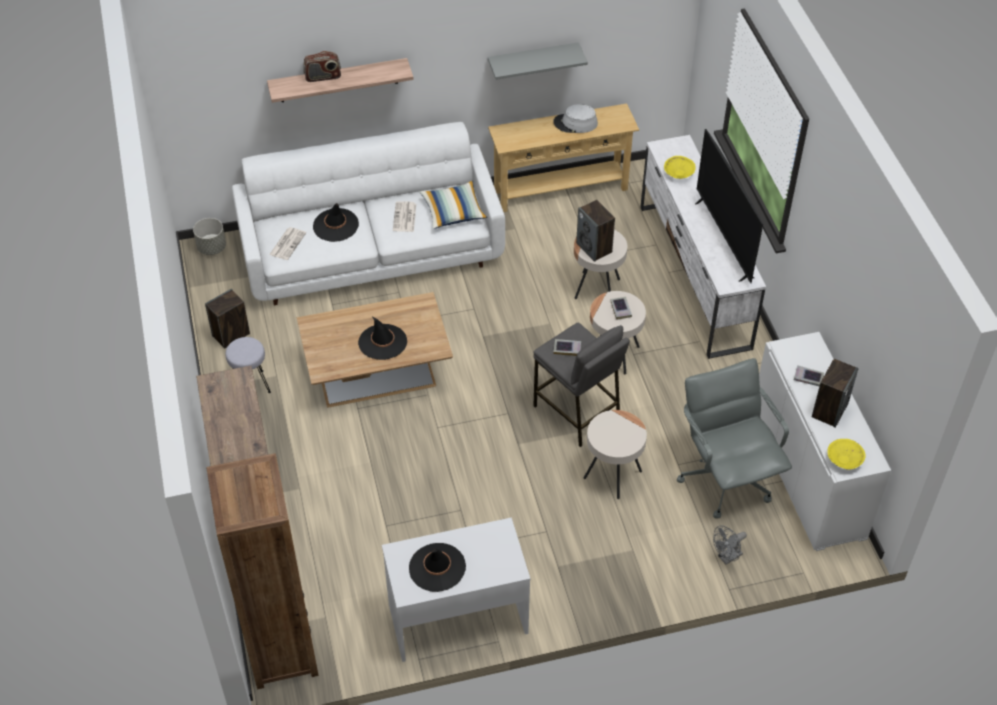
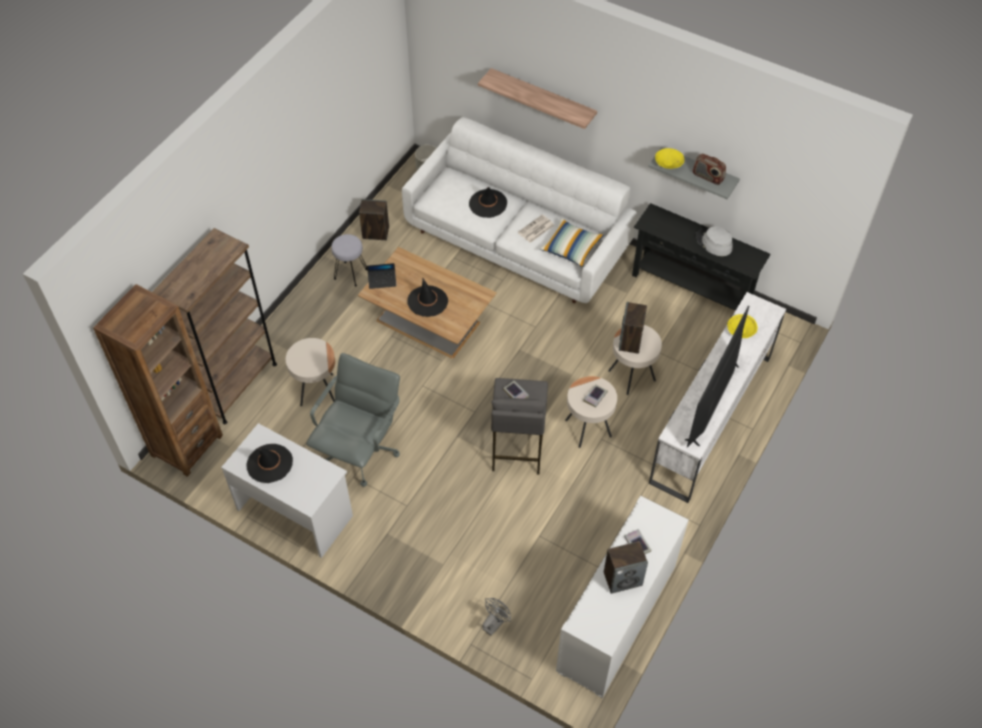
camera: 45 degrees right, 5 degrees up
(287, 243) = (446, 195): newspaper -> none
(319, 355) = (382, 281): none -> laptop
(323, 77) = (527, 88): radio -> radio (707, 177)
(560, 189) = (691, 288): beige console table -> black console table
(612, 475) = (489, 506): beige side table -> beige side table (317, 390)
(726, 478) = (559, 572): grey office chair -> grey office chair (360, 451)
(727, 557) = (495, 623): grey fan -> grey fan turned 120 degrees clockwise
(844, 459) = (588, 620): yellow bowl -> yellow bowl (669, 164)

